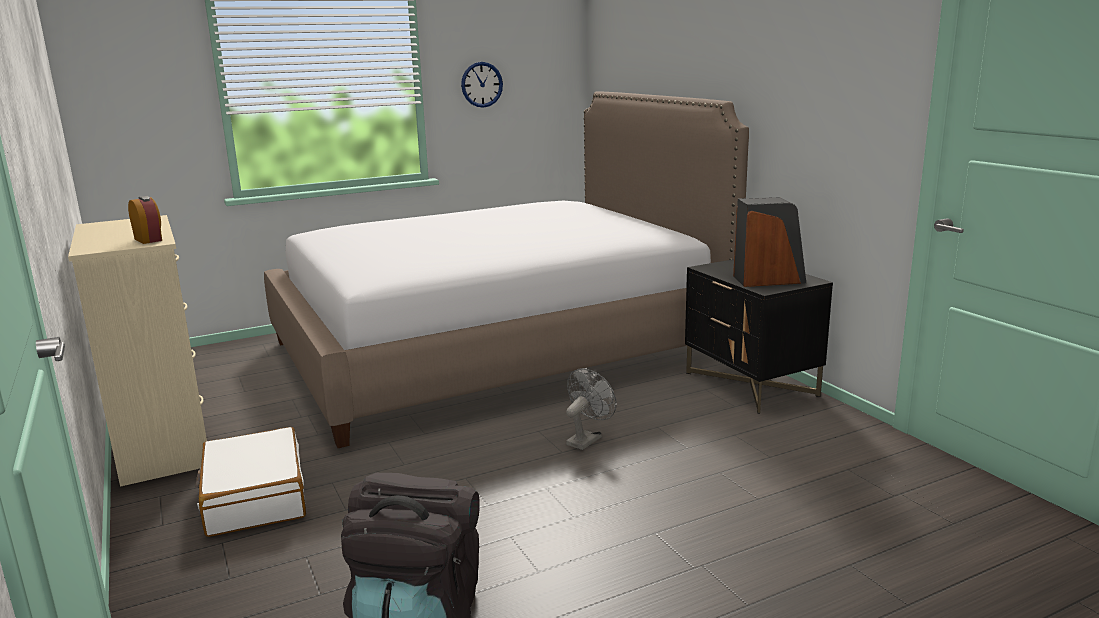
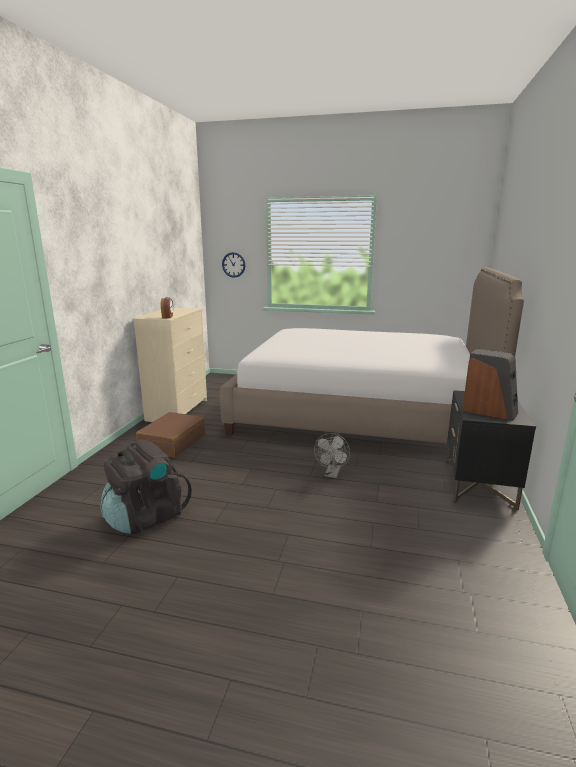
camera: 40 degrees right, 0 degrees up
(254, 497) = (172, 442): white suitcase -> brown suitcase
(482, 84) = (412, 258): wall clock -> wall clock (233, 264)
(587, 439) = (332, 474): grey fan -> grey fan turned 120 degrees clockwise

